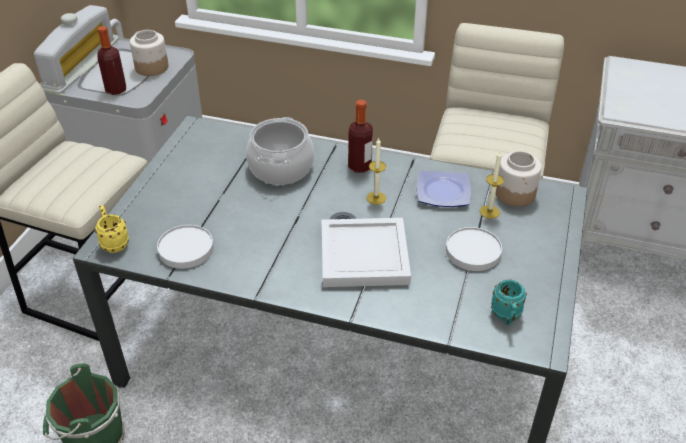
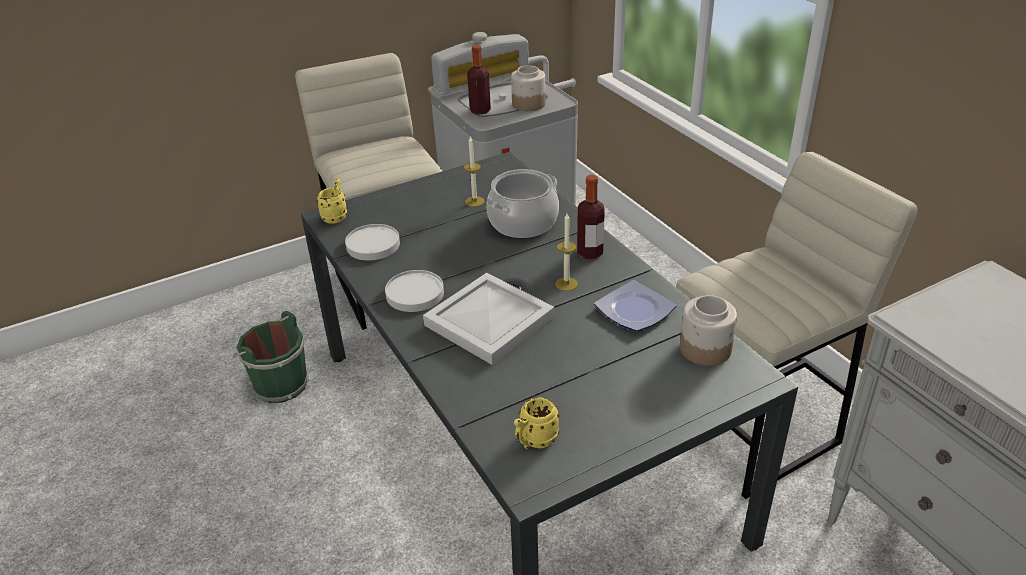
camera: 45 degrees right, 5 degrees down
(472, 251) = (587, 372): white plate -> white plate (415, 293)
(489, 212) = (654, 350): candle -> candle (474, 201)
(506, 317) = (534, 441): turquoise mug -> yellow mug

